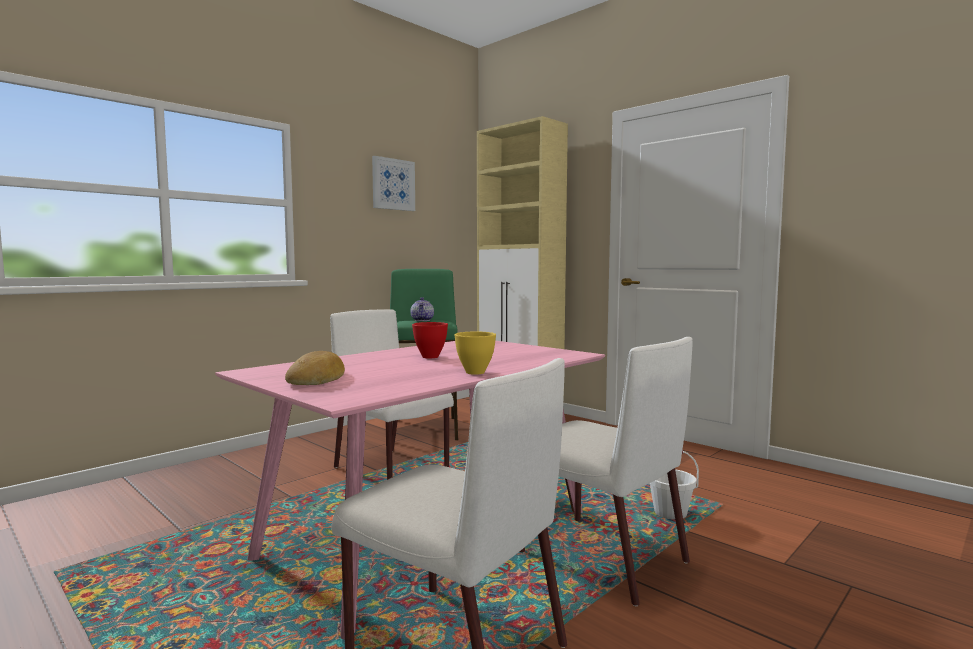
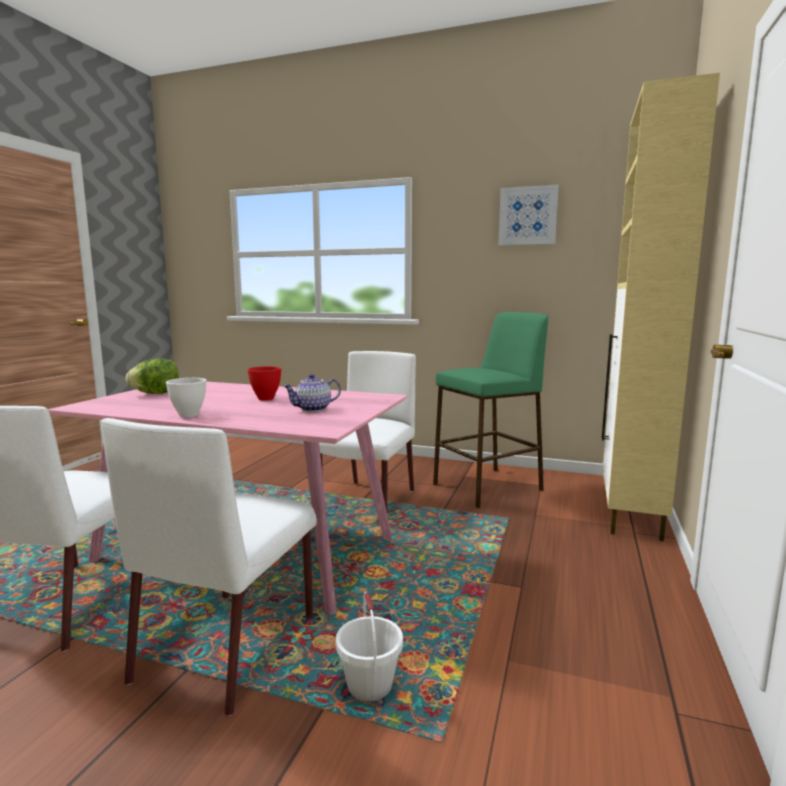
camera: 65 degrees right, 5 degrees up
(317, 378) = (156, 394): bread -> lettuce
(423, 320) = (478, 370): teapot -> teapot (313, 409)
(474, 372) = (189, 415): yellow bowl -> white bowl

